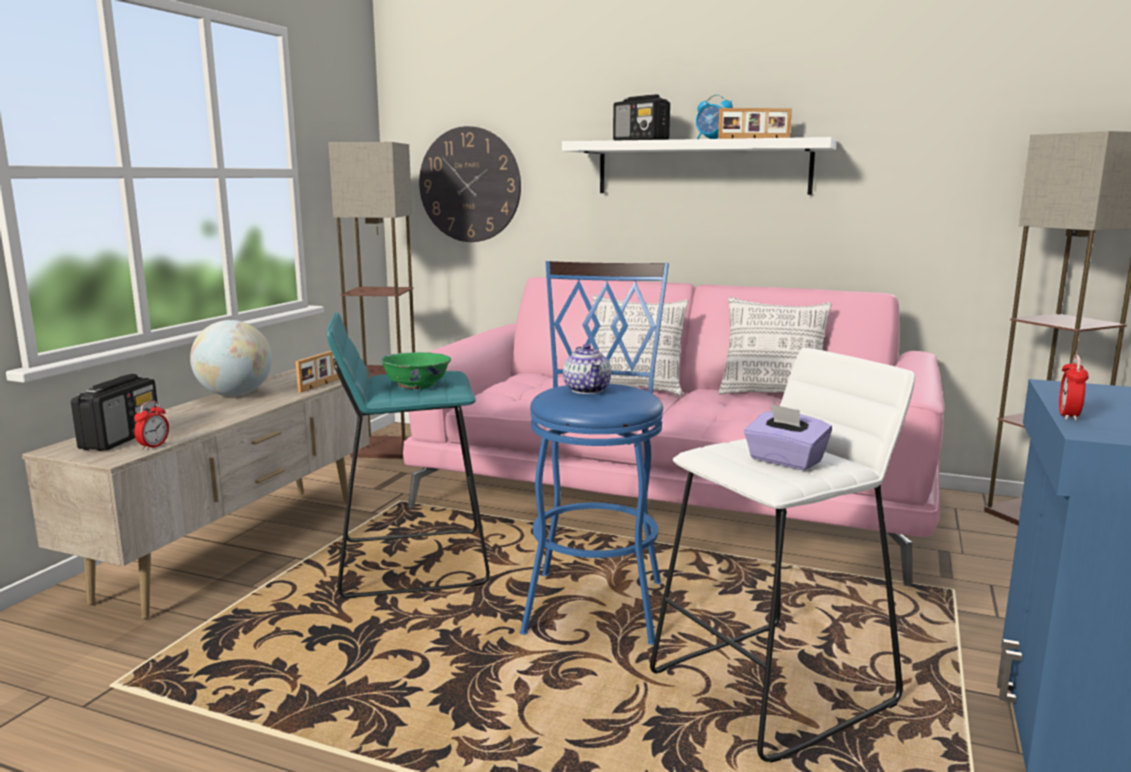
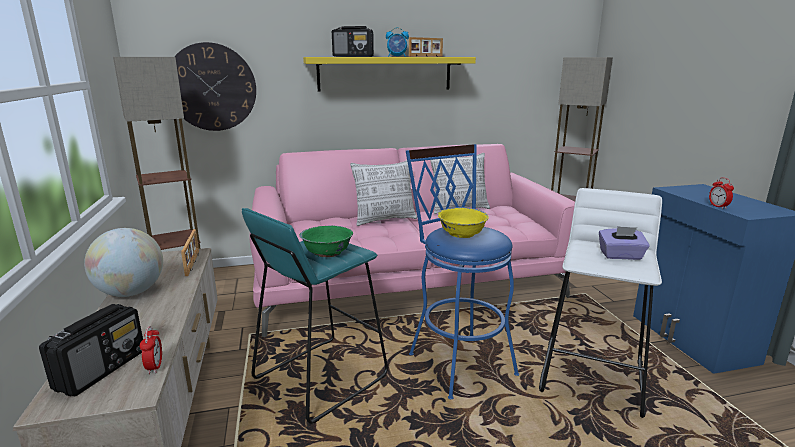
camera: 35 degrees left, 5 degrees up
(121, 438) = (102, 369): radio -> radio turned 45 degrees clockwise
(587, 390) = (462, 233): teapot -> yellow bowl
(702, 168) = (385, 73): white shelf -> yellow shelf

